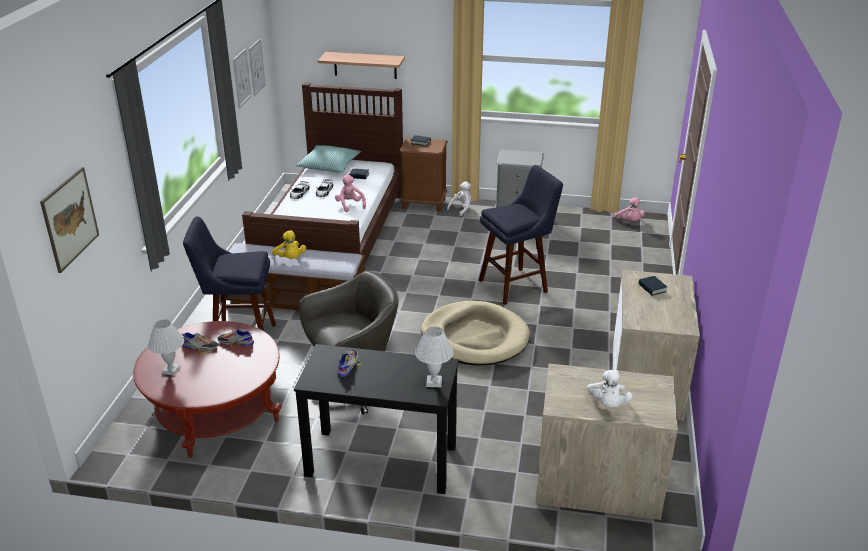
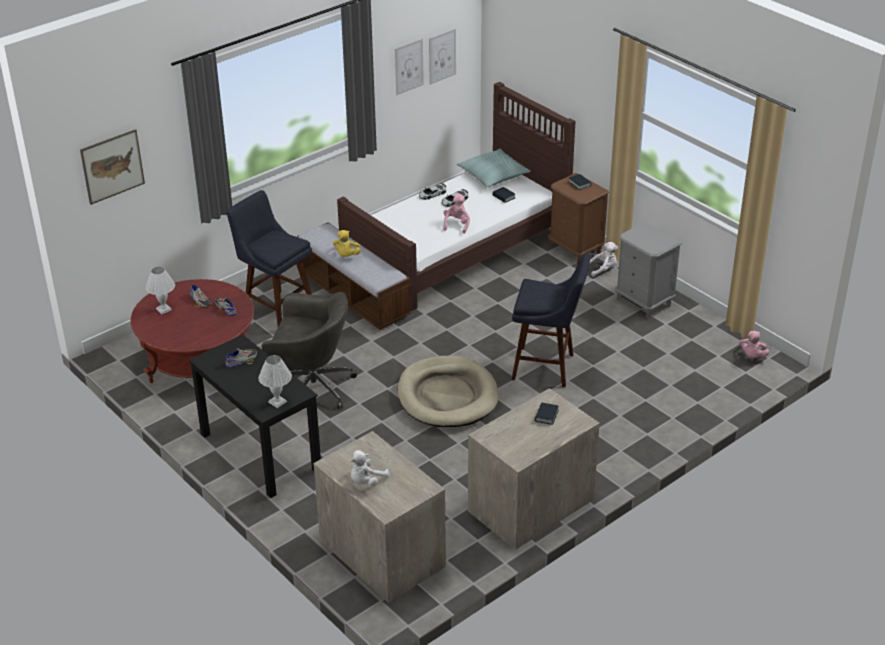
camera: 40 degrees right, 5 degrees up
(365, 65) = (550, 84): shelf -> none

